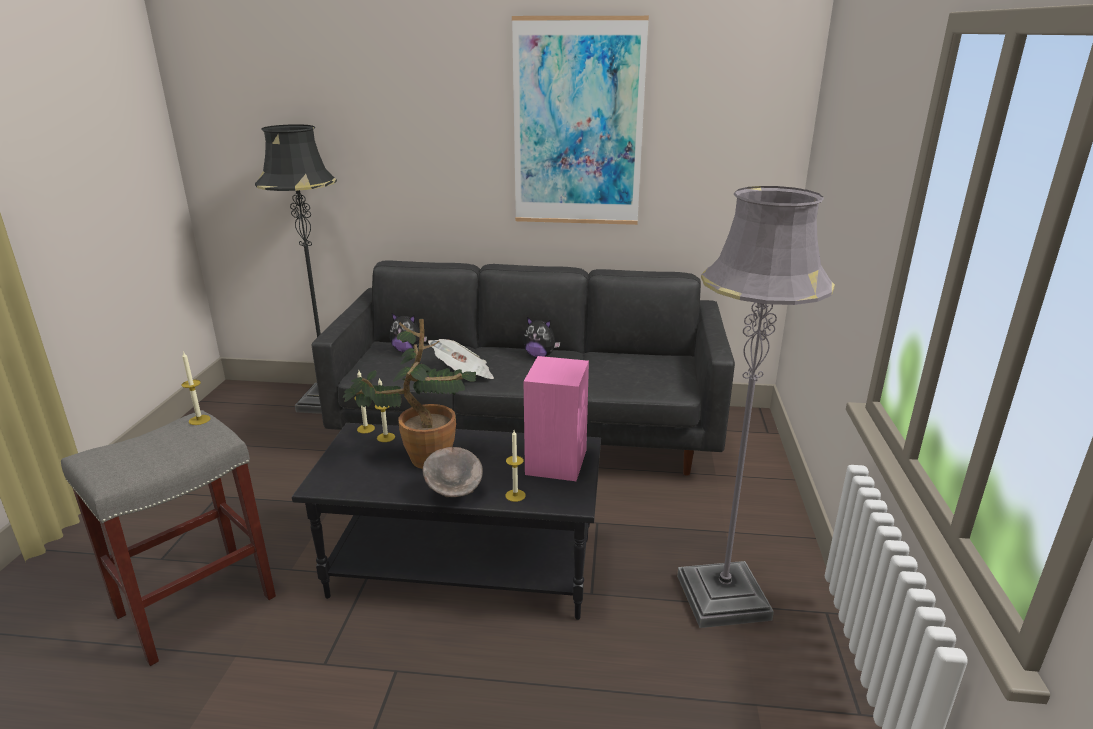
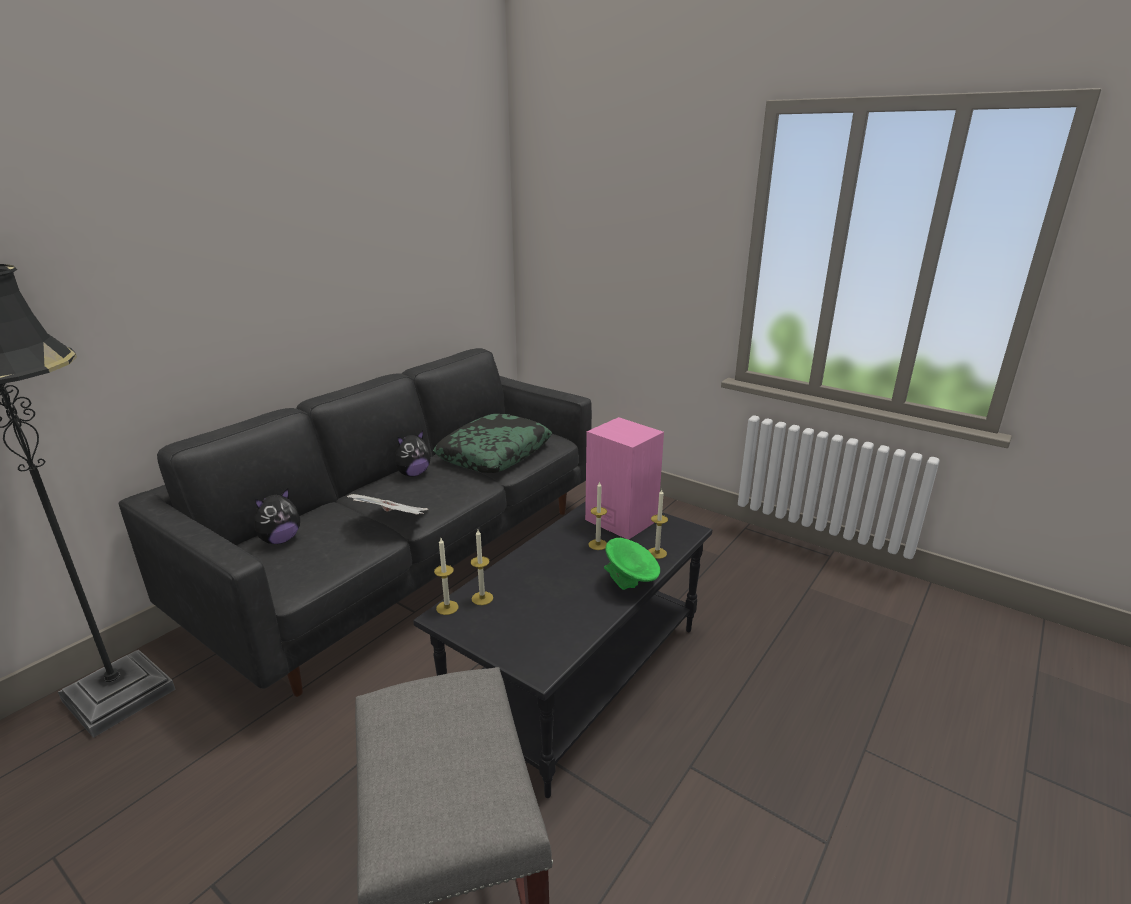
camera: 60 degrees left, 0 degrees up
(199, 420) = (411, 693): candle -> candle (598, 544)
(420, 457) = (546, 586): potted plant -> none
(455, 494) = (630, 583): grey bowl -> green bowl
(578, 124) = (345, 219): picture -> none
(615, 372) = (494, 453): none -> pillow
(722, 597) = (707, 557): grey floor lamp -> none

